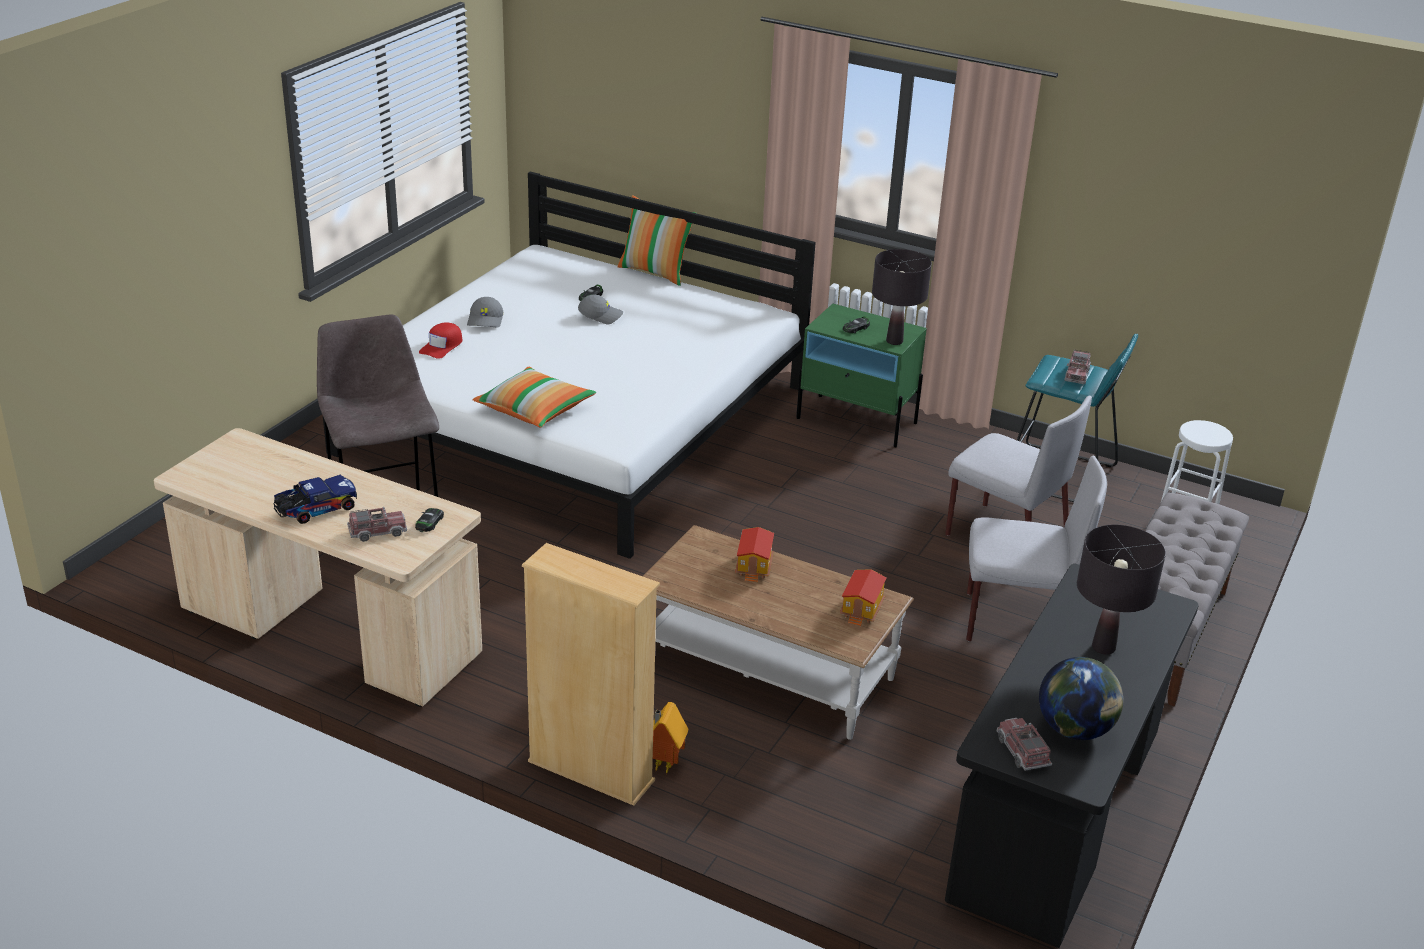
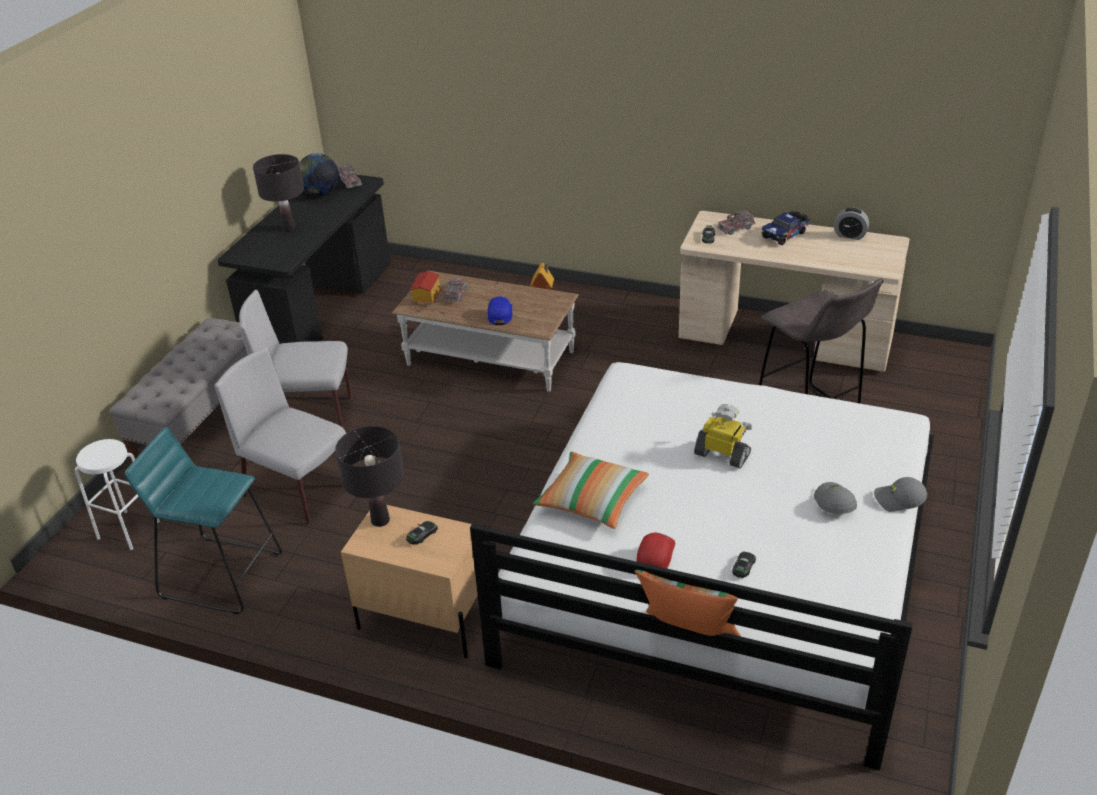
camera: 175 degrees right, 5 degrees up
(228, 494) = (850, 235): none -> alarm clock
(442, 346) = (849, 456): red cap -> red cap (655, 555)
(535, 410) = (713, 397): pillow -> pillow (591, 500)
(559, 363) = (723, 454): none -> toy robot
(590, 772) = (583, 292): beige bookcase -> none
(601, 315) = (715, 531): grey cap -> grey cap (899, 499)
(755, 567) = (500, 314): toy house -> blue cap
(857, 421) = (423, 620): green nightstand -> beige nightstand
(1076, 375) = (197, 490): toy truck -> toy truck (455, 295)

